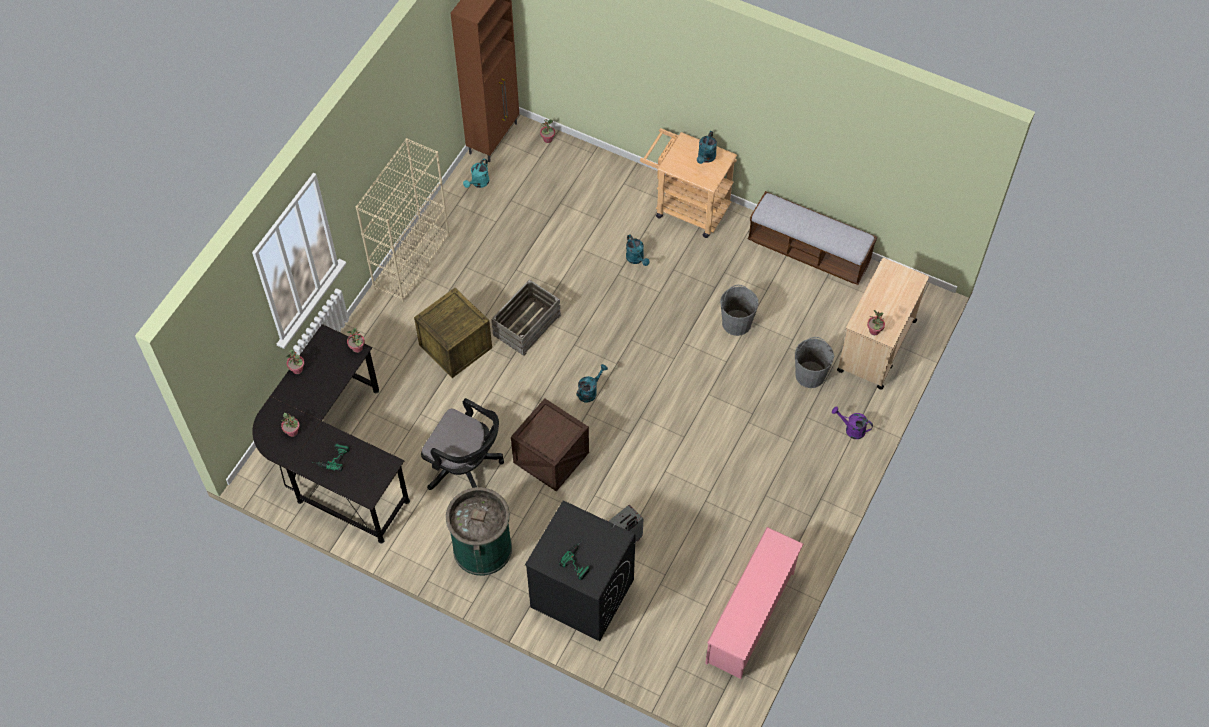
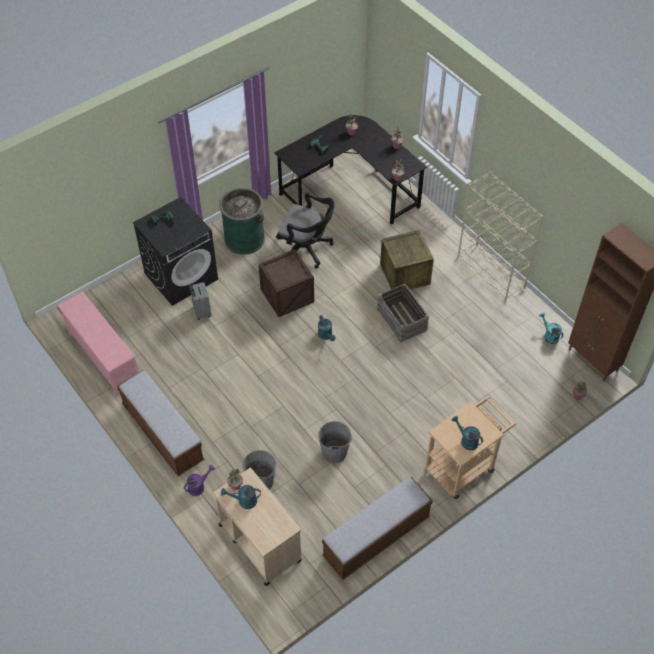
camera: 115 degrees right, 5 degrees down
(466, 467) = (306, 249): black office chair -> black office chair turned 120 degrees counterclockwise
(636, 259) = (428, 410): turquoise watering can -> turquoise watering can (244, 501)
(811, 497) = (163, 433): none -> bench

